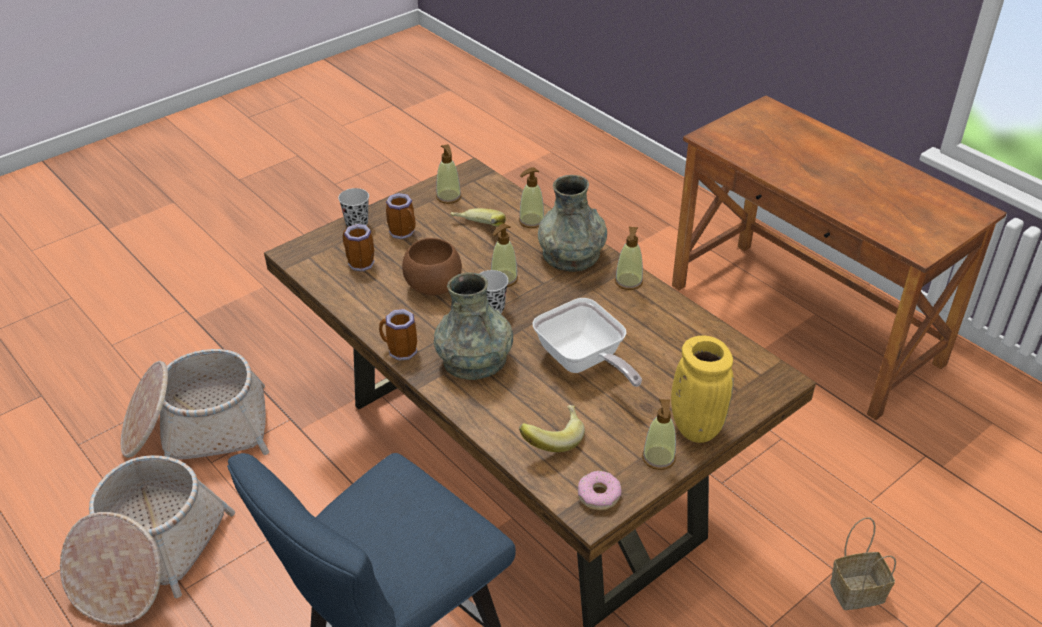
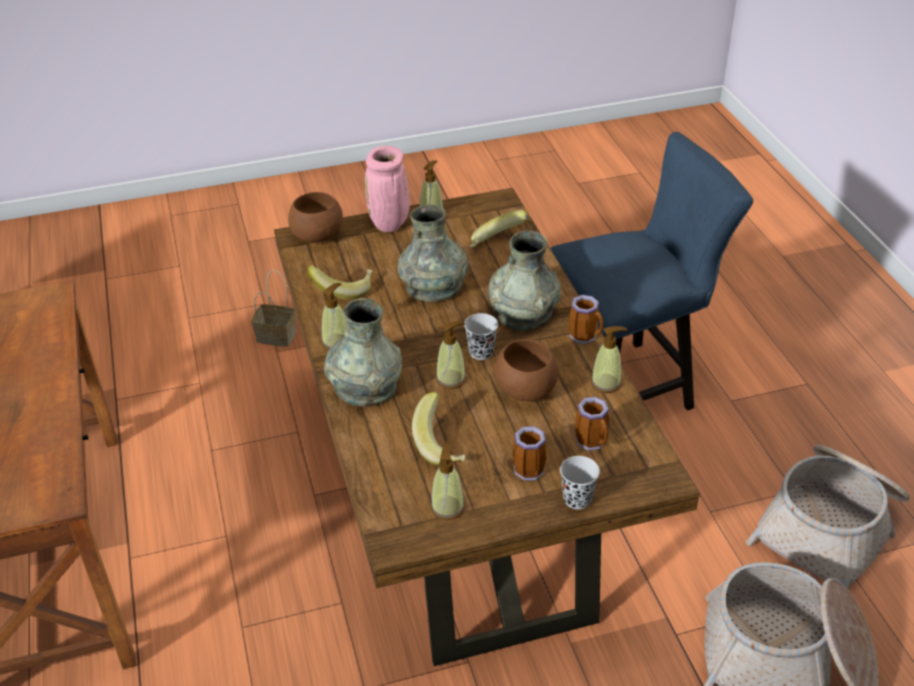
camera: 155 degrees left, 0 degrees up
(531, 221) = (375, 440): soap dispenser -> soap dispenser (606, 383)
(583, 362) = (434, 286): frying pan -> grey vase
(598, 495) = (488, 207): donut -> none
(669, 332) = (343, 290): none -> banana
(694, 427) = (390, 225): yellow vase -> pink vase
(757, 386) = (318, 237): none -> brown bowl

